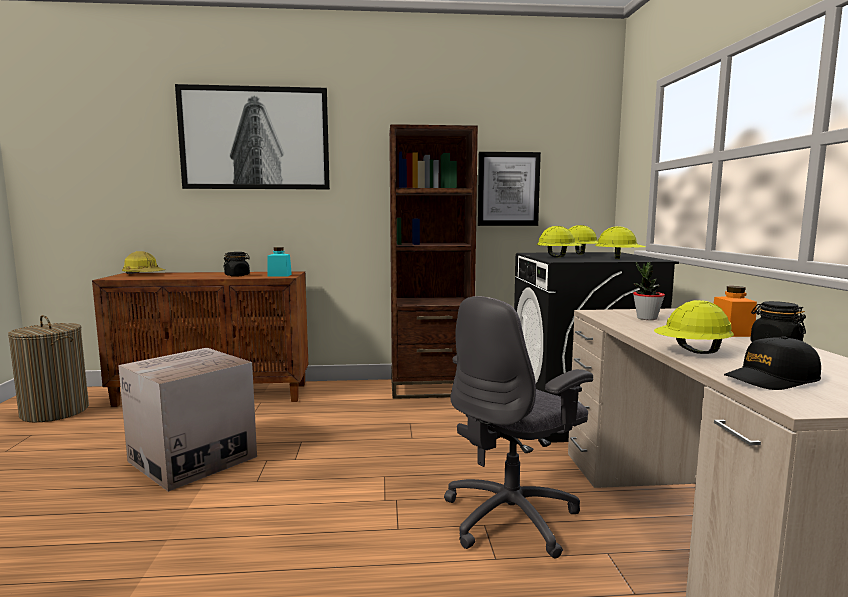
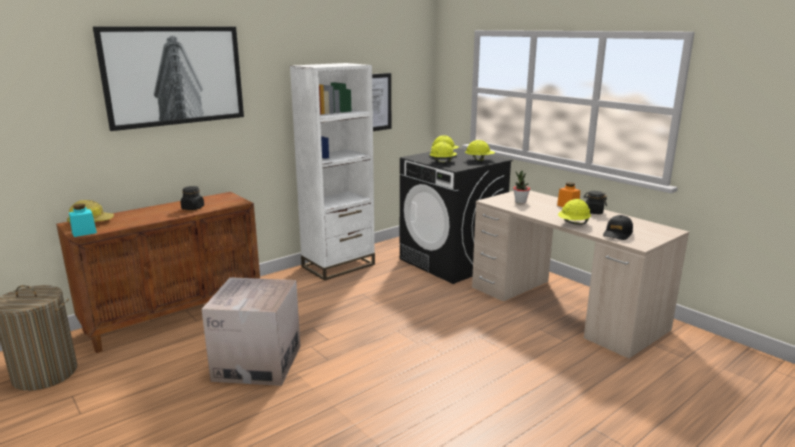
camera: 35 degrees left, 10 degrees up
(279, 275) = (229, 201): turquoise jar -> turquoise jar (84, 232)
(431, 388) = (338, 265): brown bookcase -> white bookcase
(512, 517) = (486, 328): grey office chair -> none

